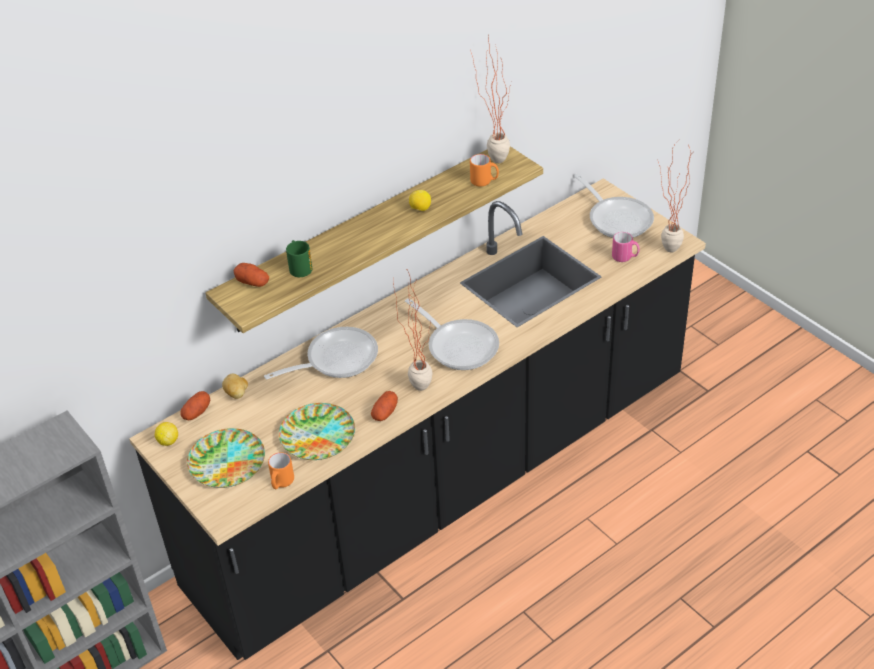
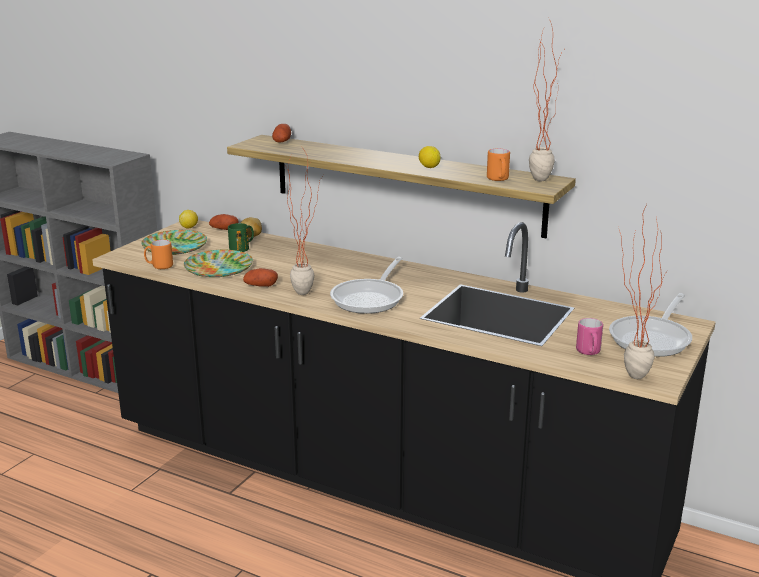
camera: 65 degrees right, 20 degrees down
(299, 267) = (312, 148): green mug -> green mug (242, 248)
(336, 359) = (314, 258): frying pan -> none

